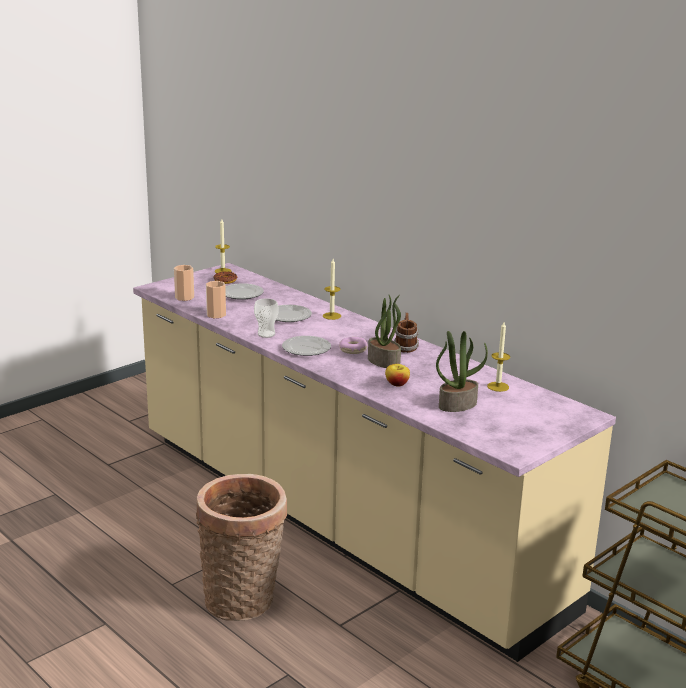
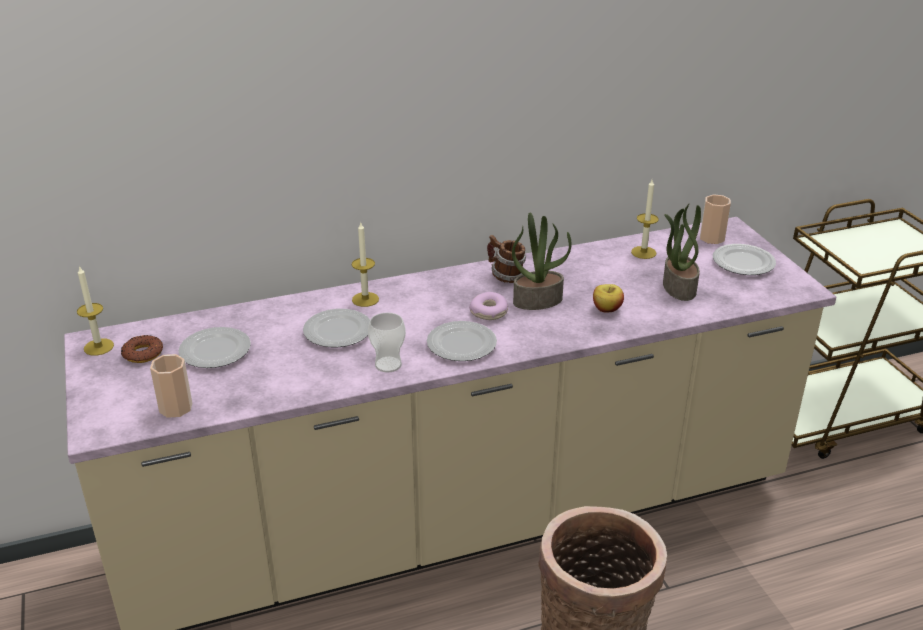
camera: 65 degrees left, 10 degrees up
(216, 315) = (278, 392): cup -> cup (712, 238)
(529, 425) = (742, 262): none -> plate

